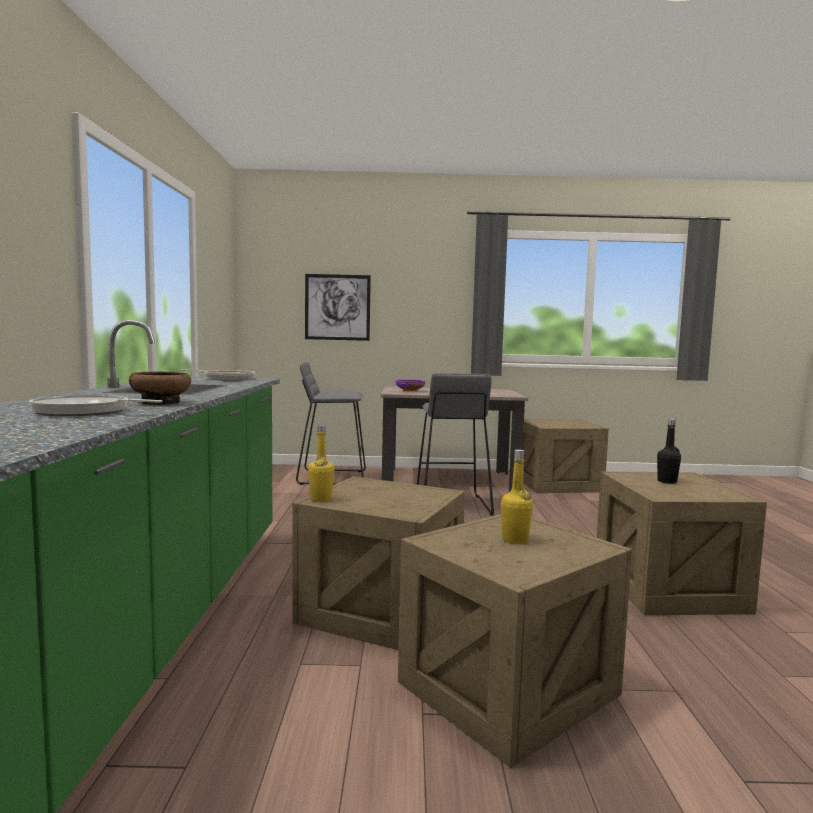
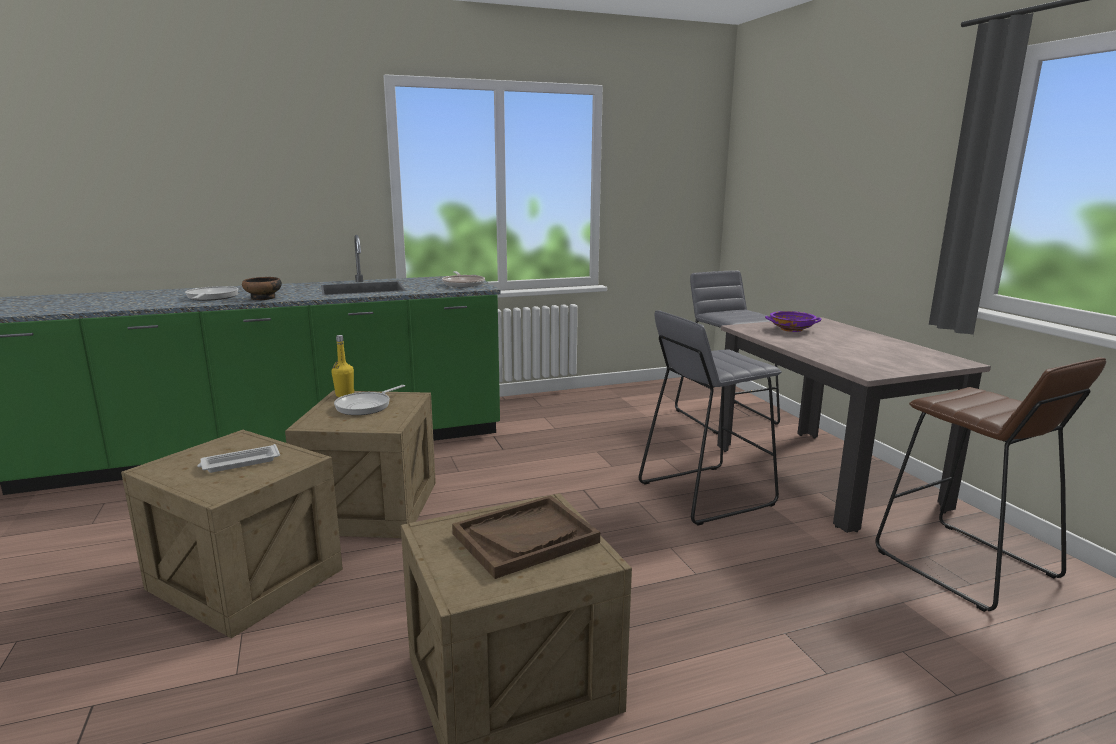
camera: 70 degrees right, 10 degrees up
(337, 307) = (801, 198): picture -> none
(371, 495) = (366, 406): none -> frying pan
(515, 539) = (239, 463): yellow bottle -> white tray
(558, 484) = (965, 565): crate -> brown stool
(667, 481) = (525, 538): black bottle -> brown tray

